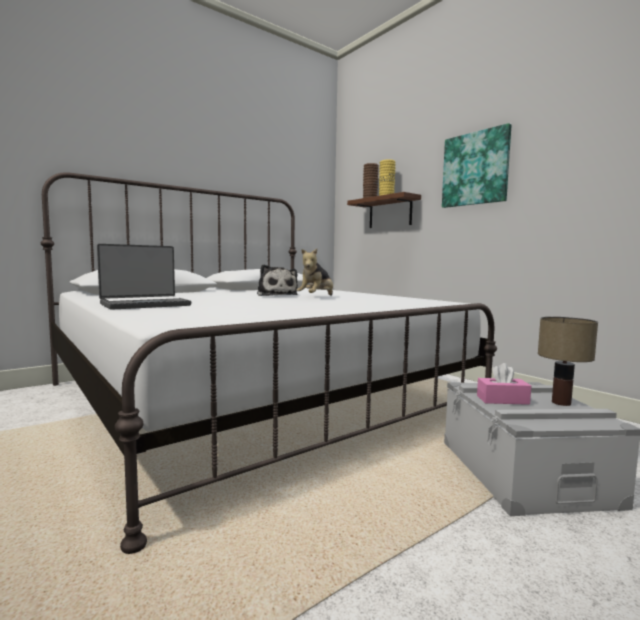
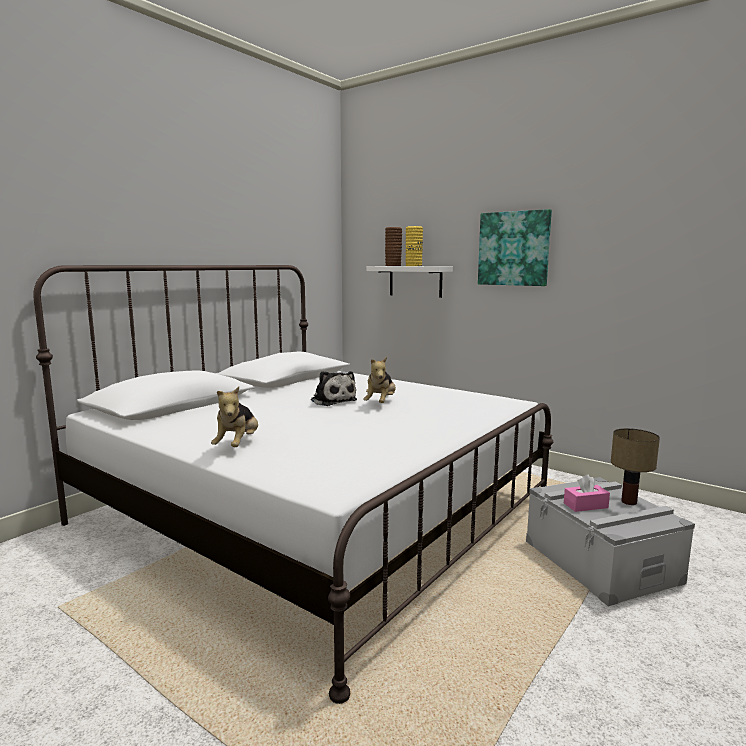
camera: 15 degrees left, 5 degrees up
(145, 304) = (238, 445): laptop -> plush toy
(390, 212) = (415, 281): brown shelf -> white shelf

